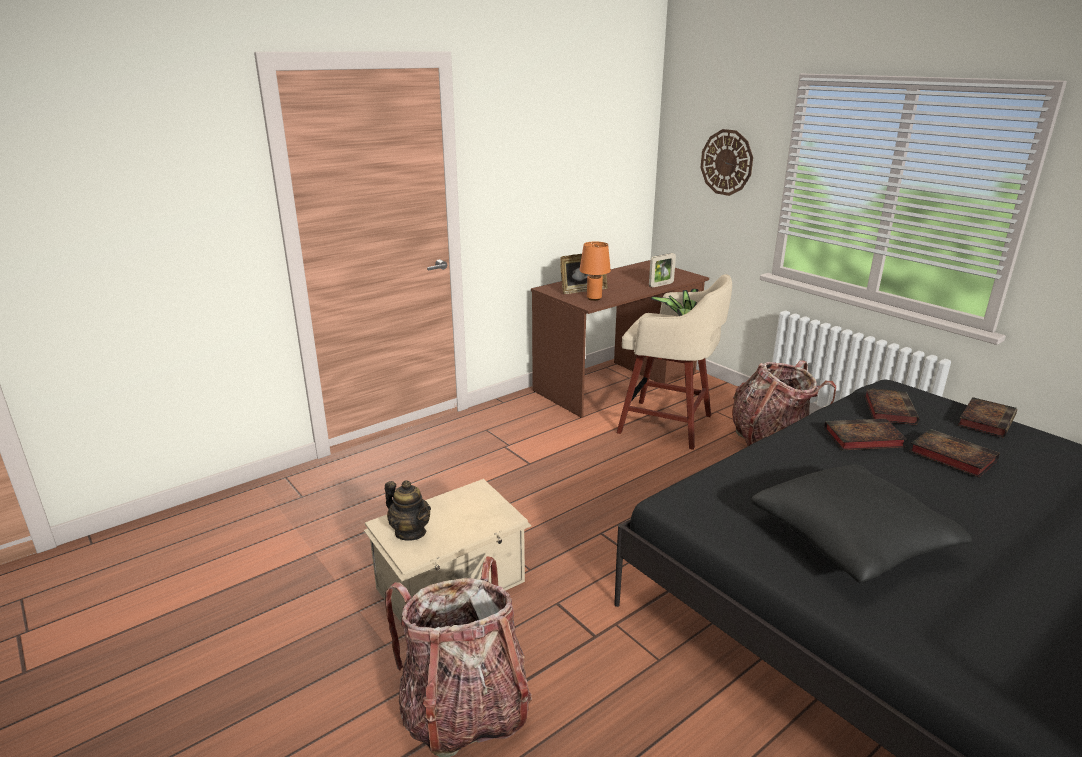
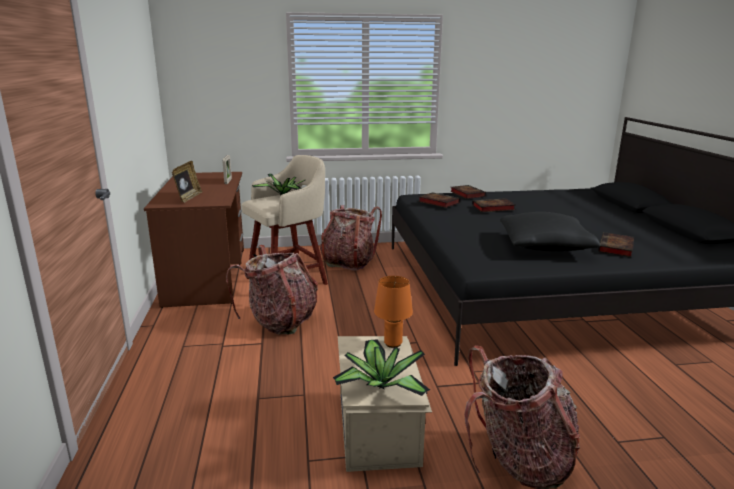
camera: 60 degrees left, 5 degrees down
(410, 532) = (380, 386): teapot -> potted plant
(578, 456) = (280, 321): none -> backpack
(593, 298) = (211, 199): orange table lamp -> orange table lamp (393, 344)
(726, 162) = (234, 81): wall clock -> none
(861, 439) = (458, 215): book -> book (616, 248)

